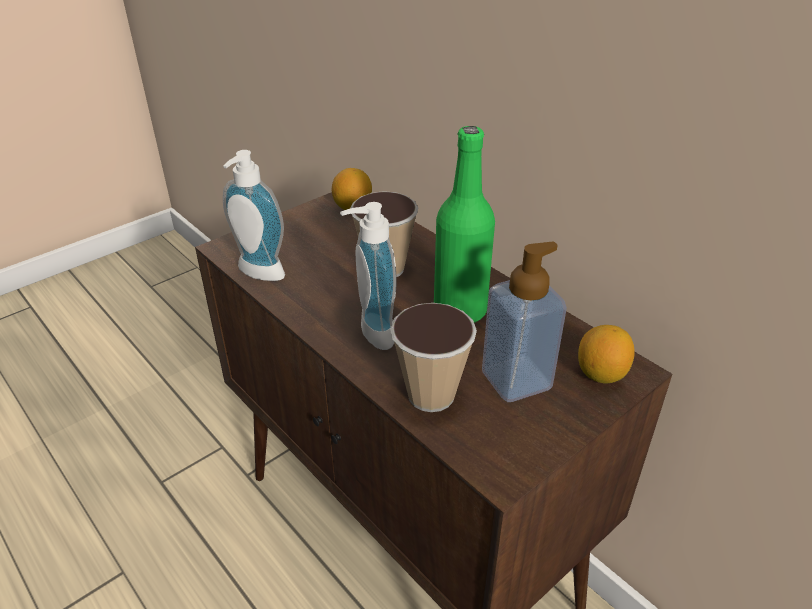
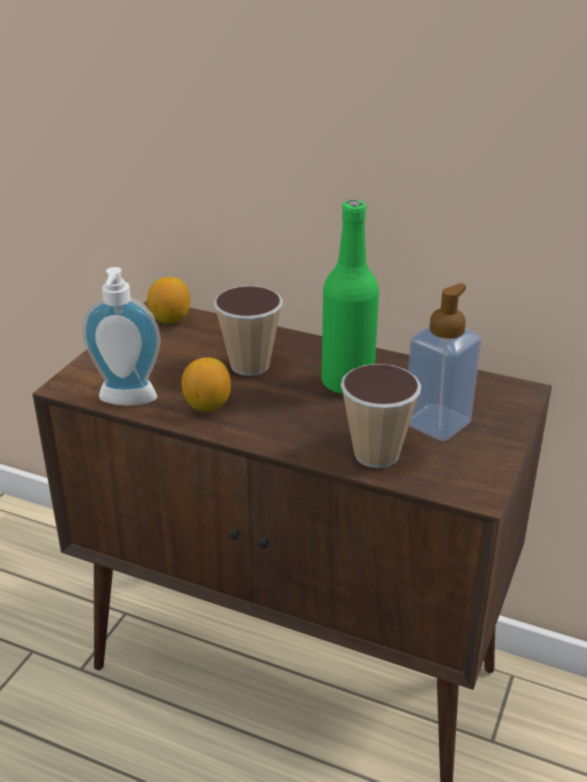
camera: 25 degrees left, 5 degrees down
(370, 333) = (282, 422): soap dispenser -> none
(601, 374) = (499, 400): lemon -> lemon (207, 405)

